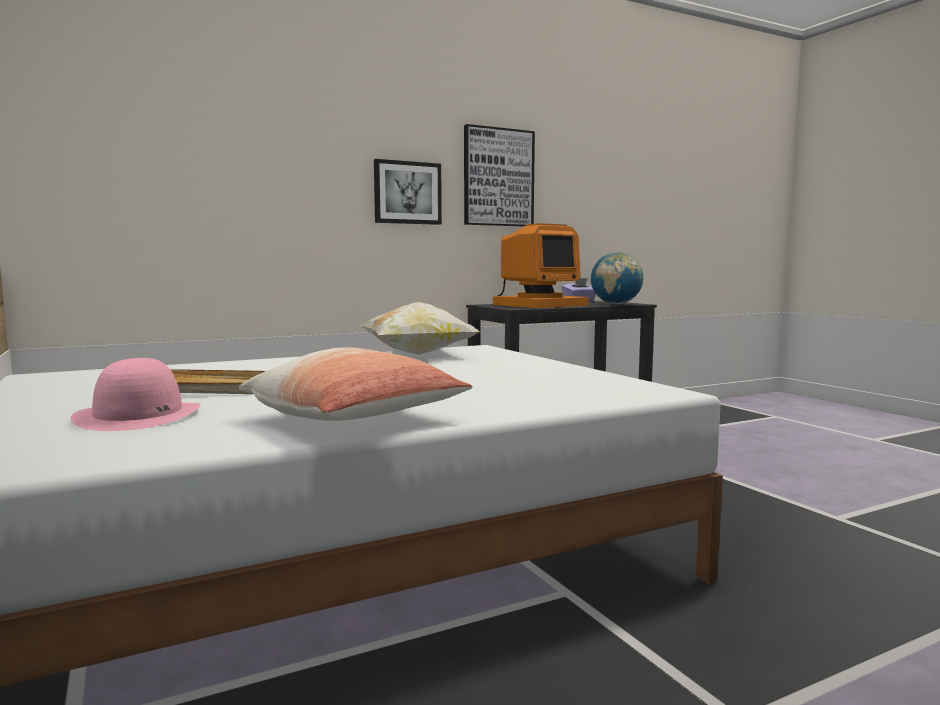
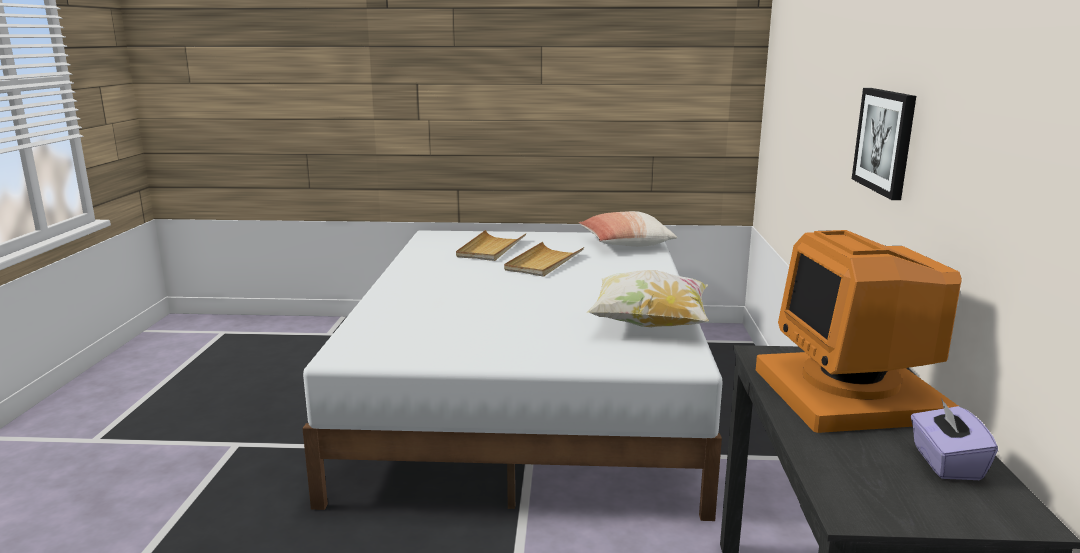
camera: 120 degrees right, 10 degrees up
(139, 416) = (490, 249): pink hat -> beige tray
(356, 419) = (418, 275): pillow -> pillow (625, 244)
(498, 177) = (974, 126): picture -> none
(616, 304) = (847, 477): globe -> none

